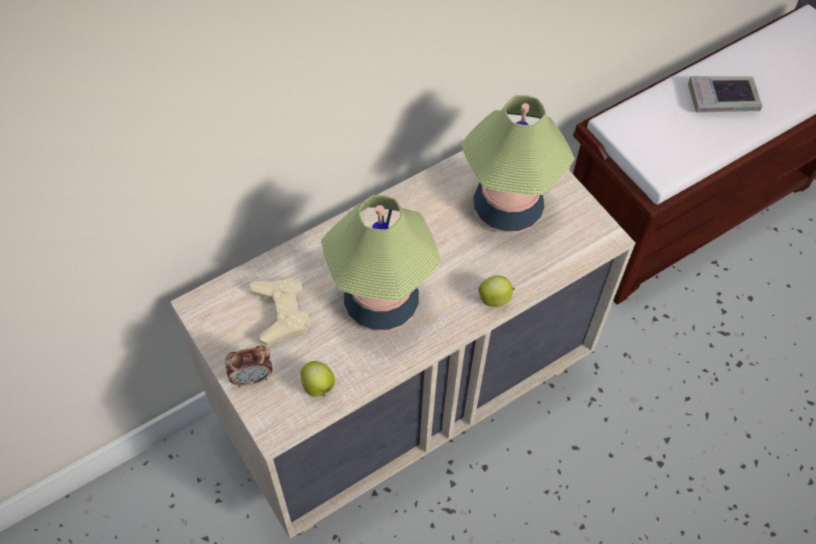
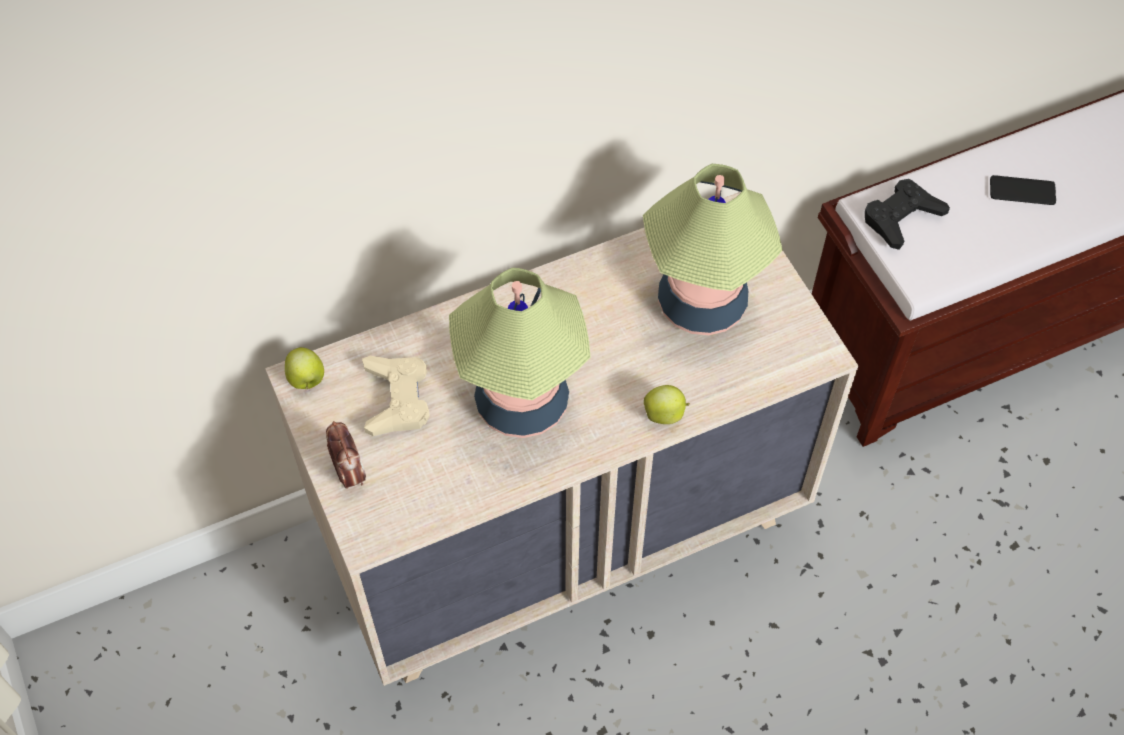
camera: 10 degrees right, 0 degrees up
(252, 377) = (349, 473): alarm clock -> alarm clock turned 105 degrees counterclockwise
(319, 387) = (427, 495): apple -> apple (307, 380)
(638, 128) = (901, 217): none -> black game controller
(722, 99) = (1022, 191): book -> phone

